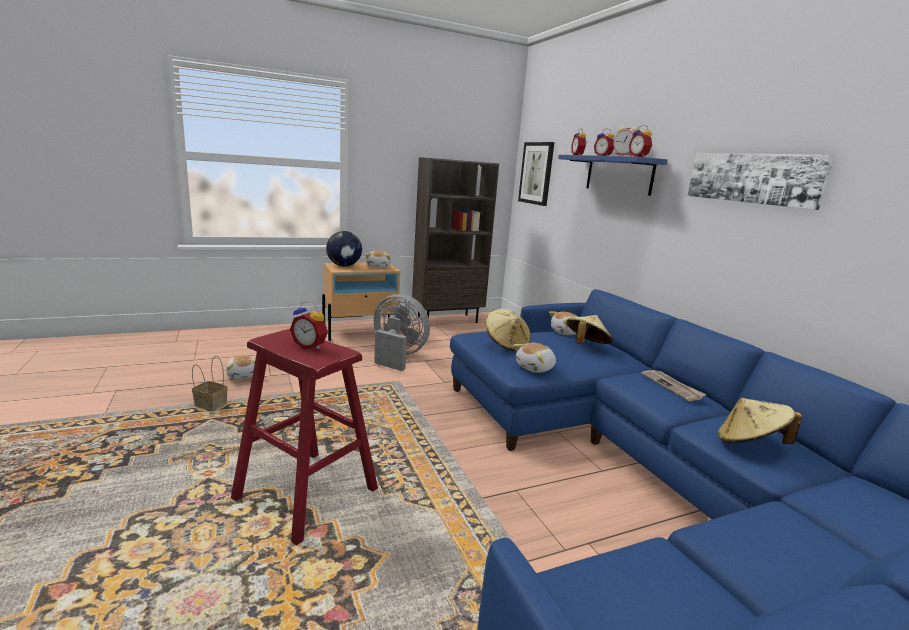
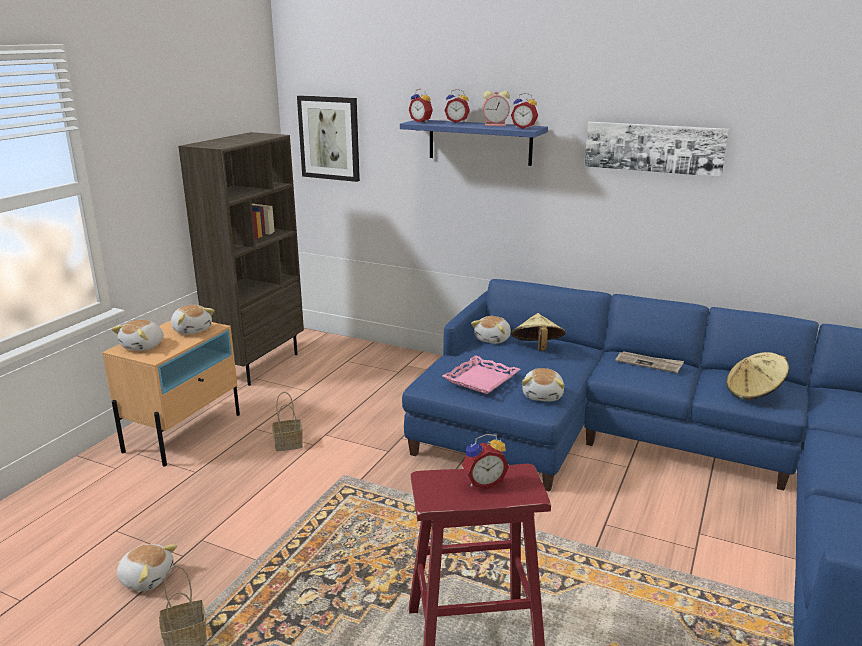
camera: 40 degrees left, 5 degrees up
(344, 266) = (144, 346): globe -> plush toy
(397, 356) = (287, 444): grey fan -> basket
(506, 344) = (480, 379): beige hat -> pink tray

